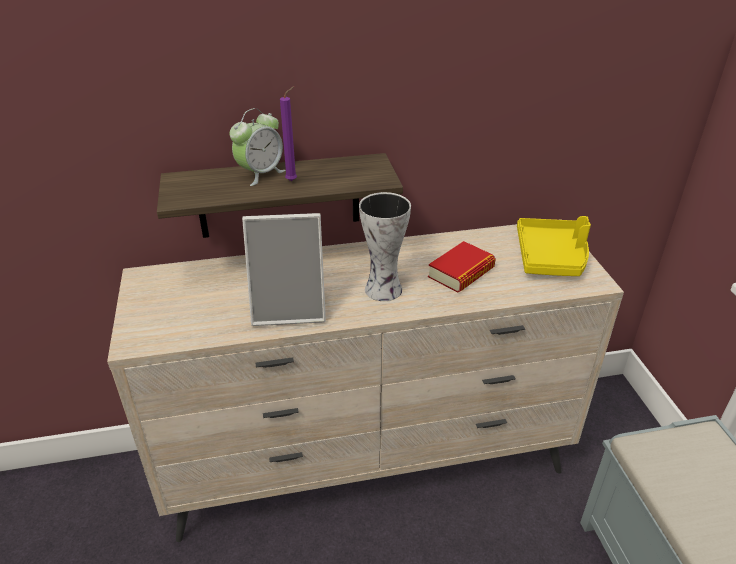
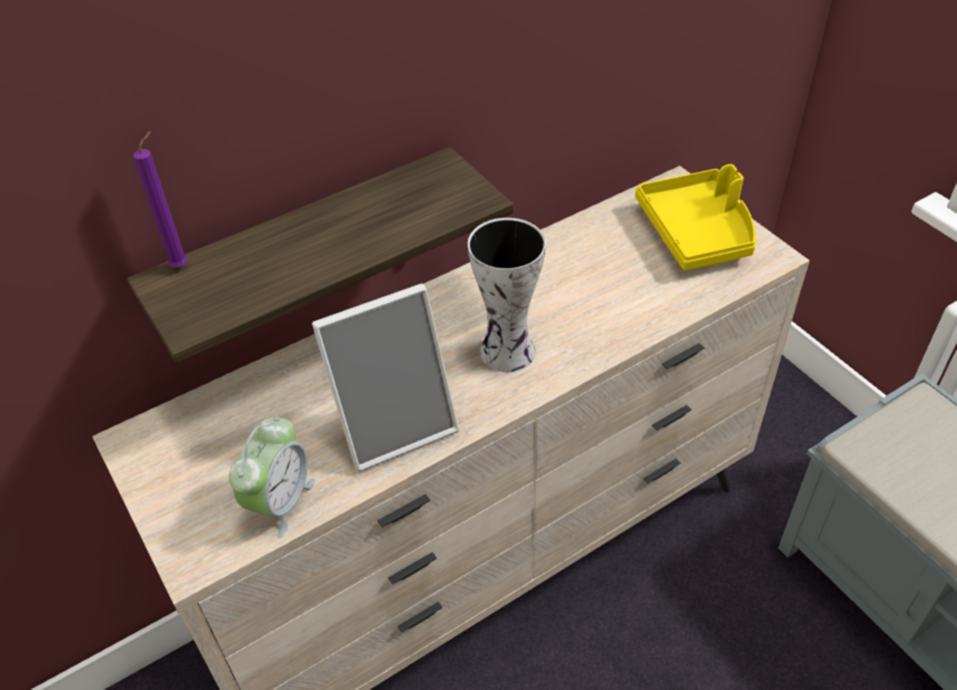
camera: 20 degrees left, 10 degrees up
(260, 174) = (290, 236): alarm clock -> alarm clock (280, 502)
(293, 180) = (348, 235): purple candle -> purple candle (182, 265)
(461, 272) = (596, 292): book -> none

